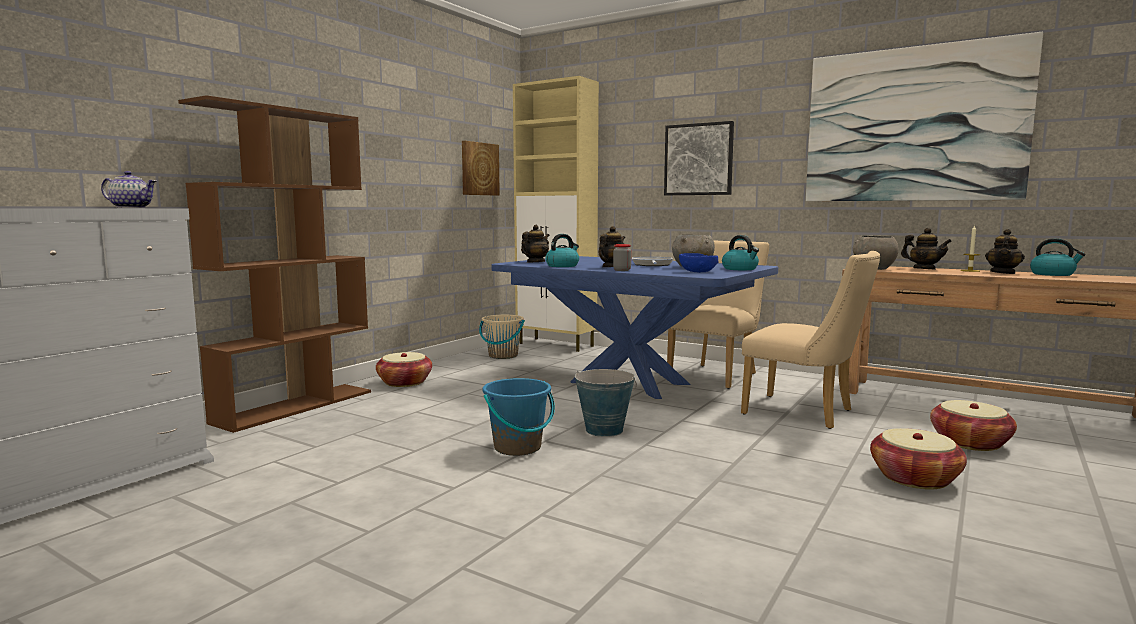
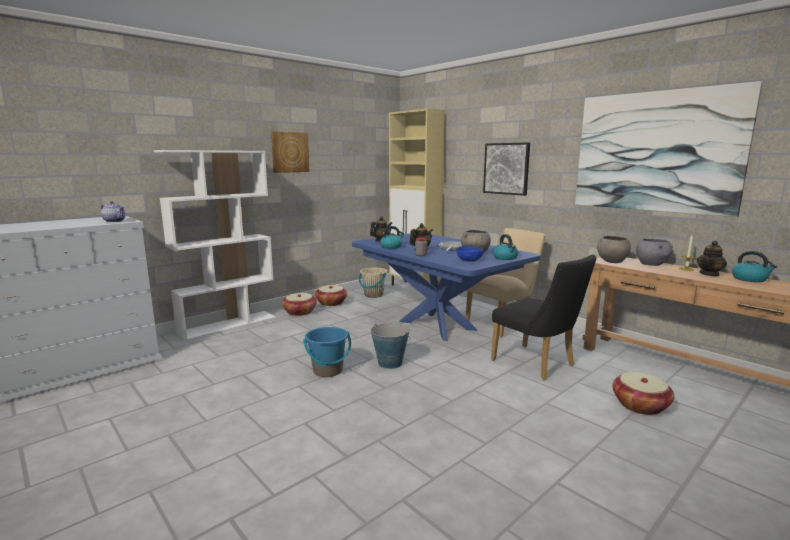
camera: 15 degrees right, 5 degrees up
(295, 406) = (228, 325): brown bookcase -> white bookcase
(479, 169) = (365, 171): picture -> picture (290, 152)
(806, 413) = (538, 364): beige chair -> black chair
(915, 478) = (567, 431): basket -> basket (331, 303)
(924, 269) = (651, 264): teapot -> grey bowl

